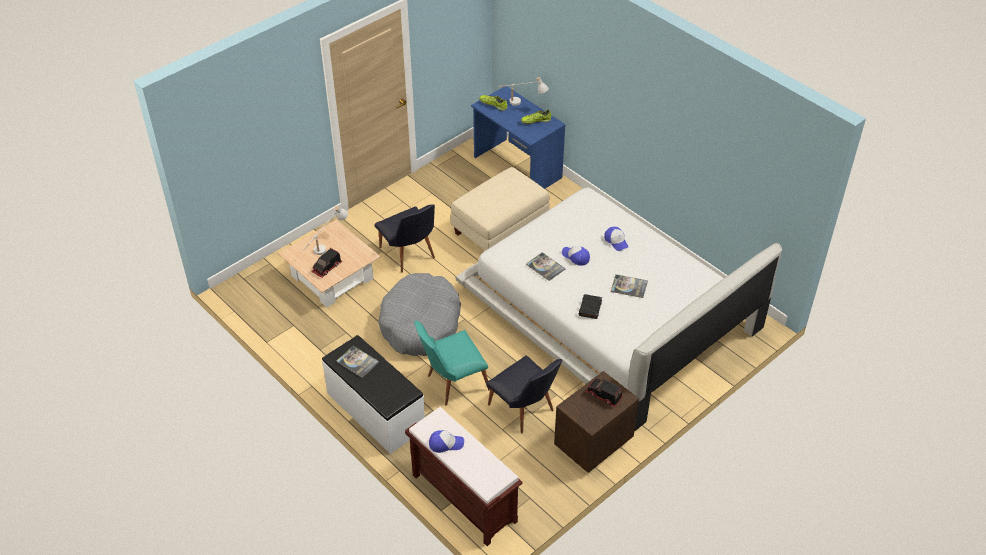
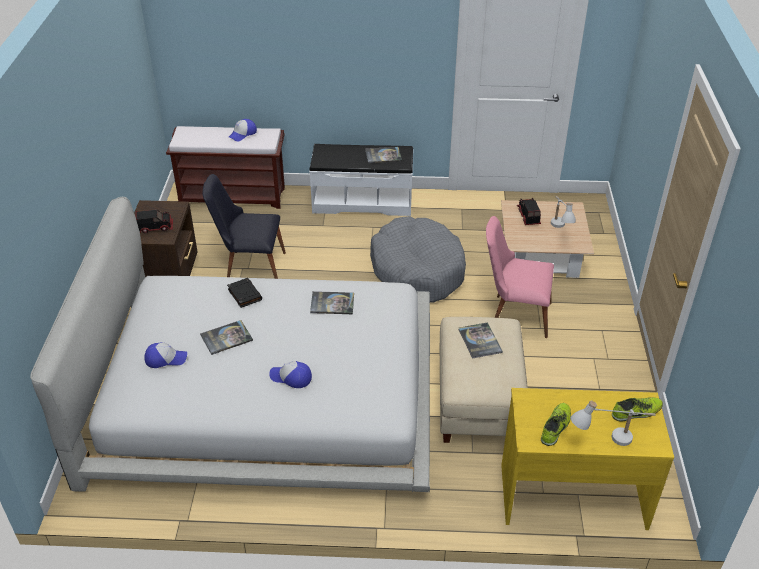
camera: 135 degrees right, 5 degrees down
(409, 256) = (514, 314): black chair -> pink chair
(452, 383) = (332, 248): turquoise chair -> none
(493, 199) = (480, 341): none -> book
(517, 168) = (571, 494): blue desk -> yellow desk
(575, 257) = (314, 332): cap -> cap (165, 359)

